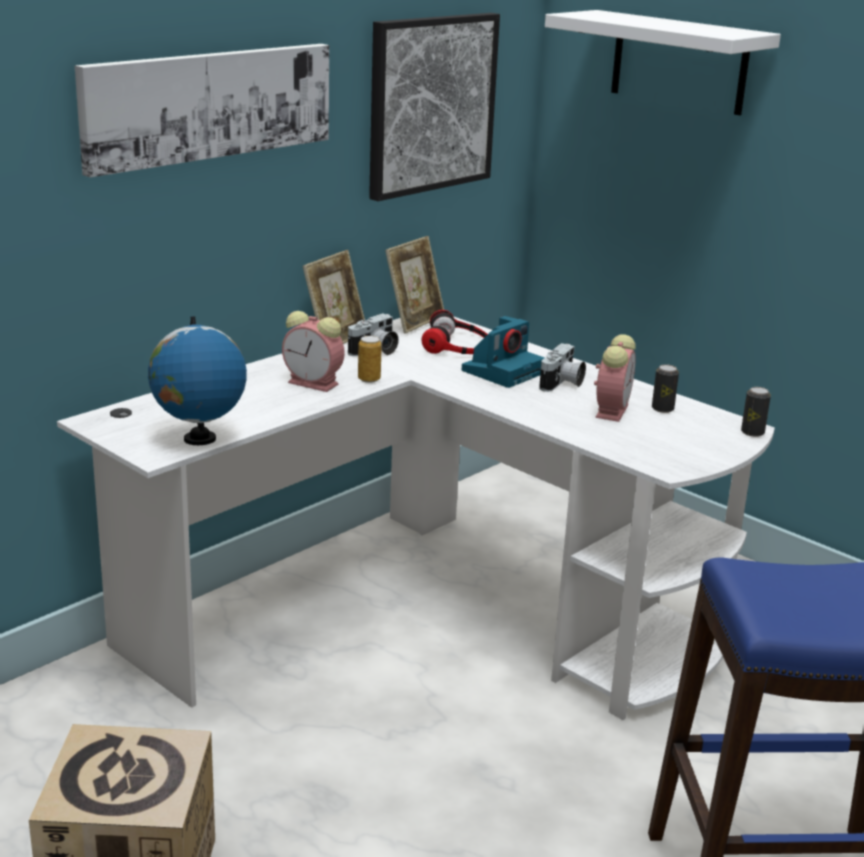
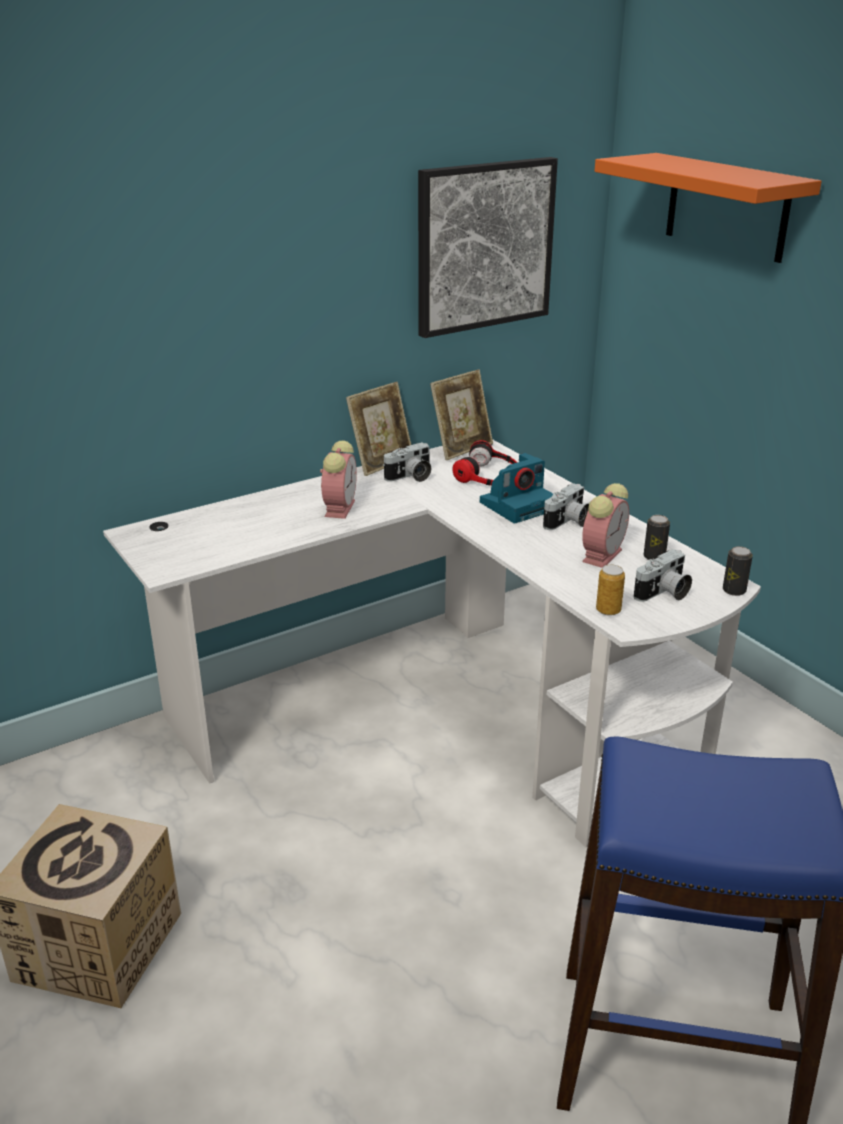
camera: 15 degrees right, 5 degrees up
(199, 439) = (209, 558): globe -> none
(208, 105) = (244, 252): picture -> none
(315, 383) = (339, 507): alarm clock -> alarm clock turned 120 degrees counterclockwise
(369, 379) = (390, 506): can -> can (608, 610)
(679, 62) = (727, 207): white shelf -> orange shelf
(688, 439) = (663, 593): none -> camera

